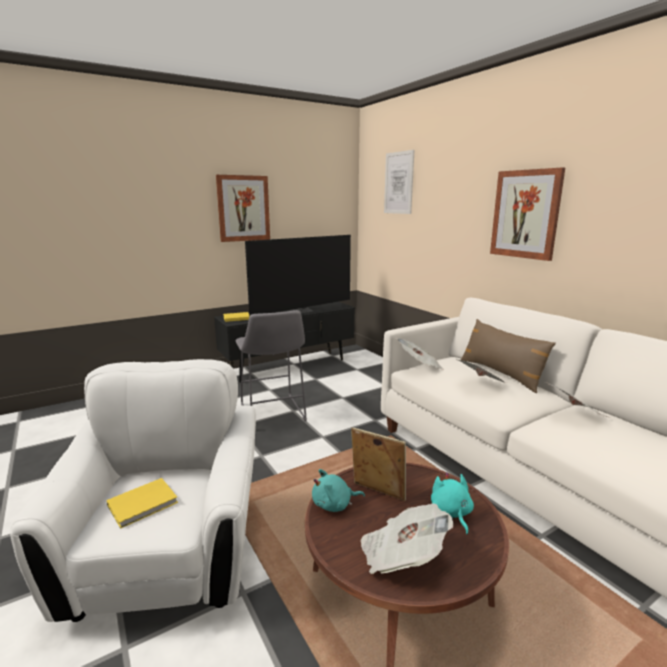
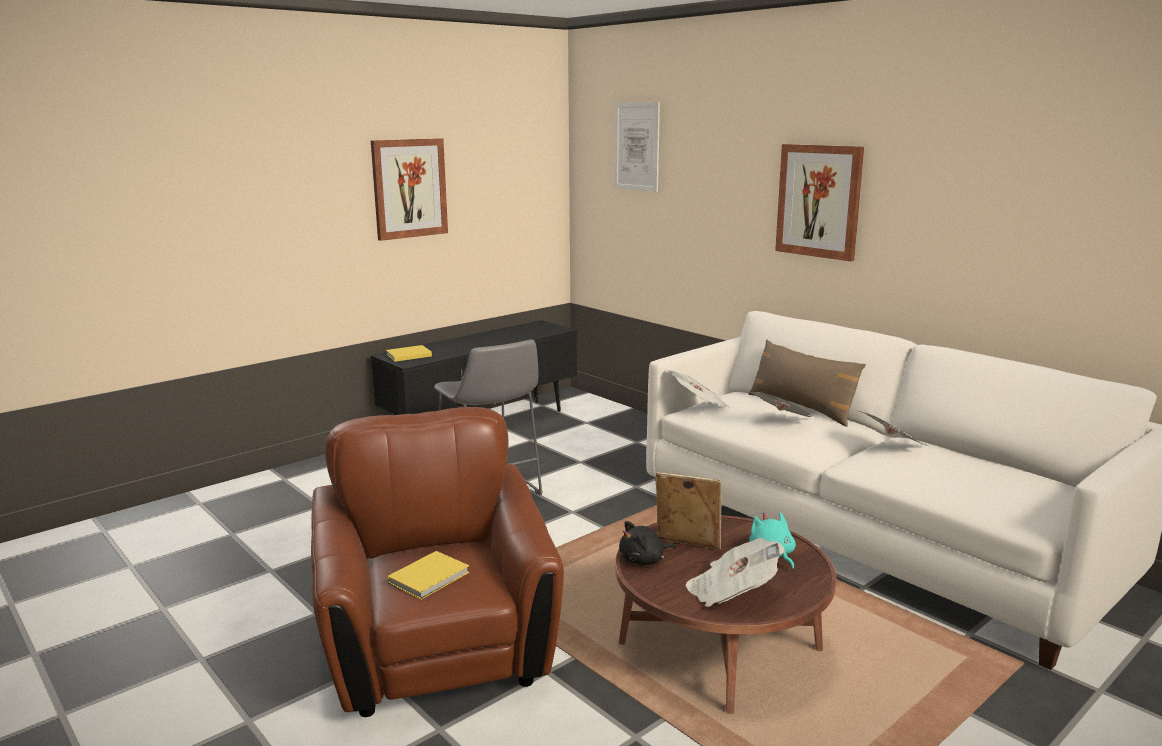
camera: 10 degrees left, 0 degrees up
(169, 553) = (437, 648): white armchair -> brown armchair
(300, 311) = (498, 340): television -> none
(334, 505) = (644, 560): turquoise plush toy -> black plush toy

